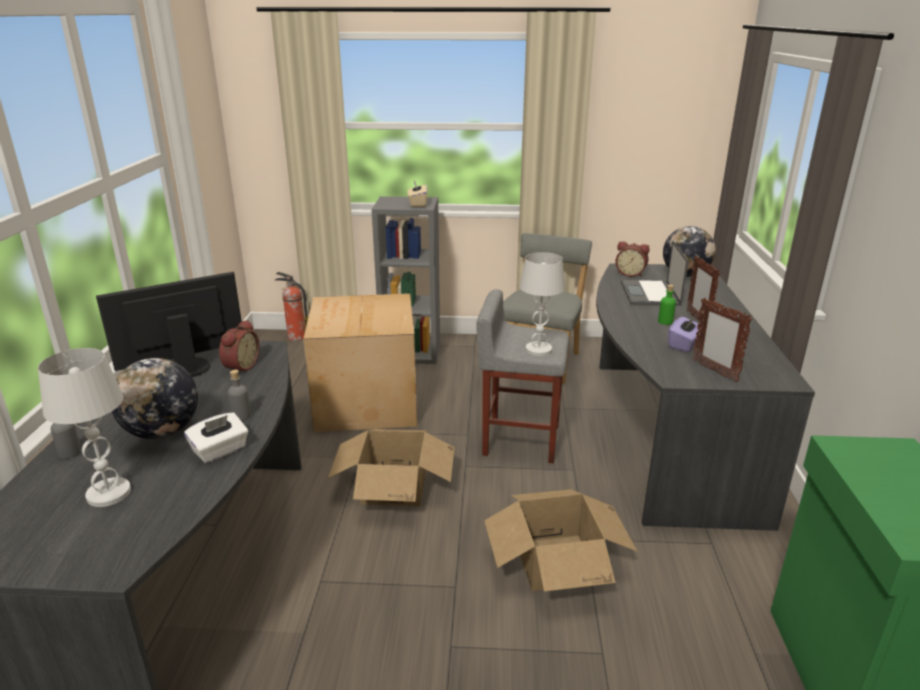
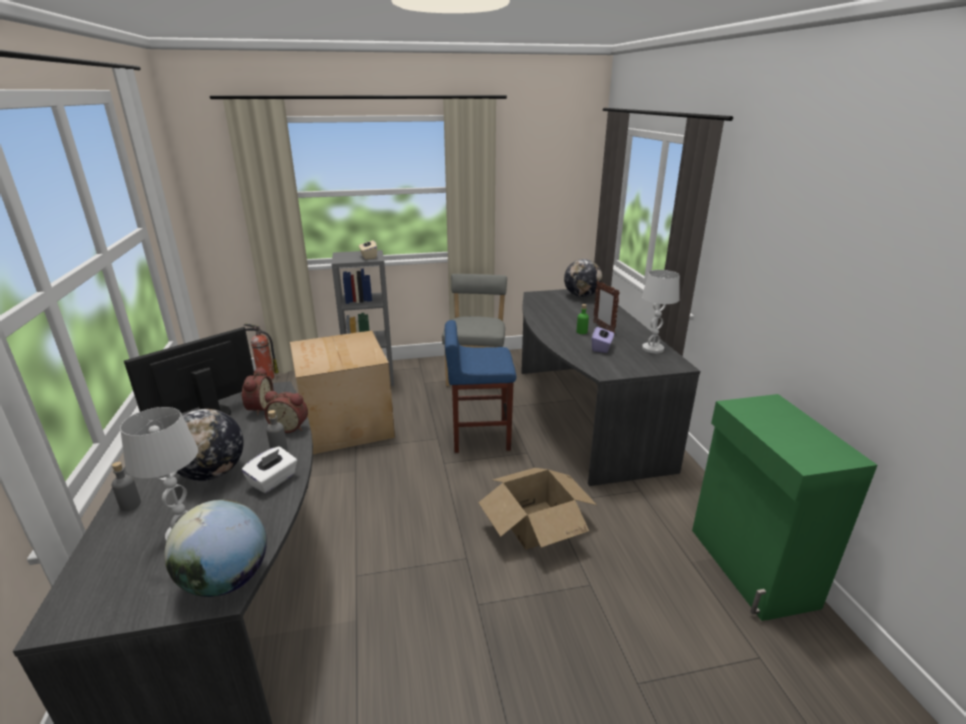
camera: 15 degrees left, 0 degrees up
(126, 552) = (226, 580): none -> globe
(395, 486) = (392, 488): cardboard box -> none
(519, 440) = (479, 436): grey stool -> blue stool
(538, 350) = (492, 364): white table lamp -> white table lamp (652, 349)
(630, 274) = (542, 298): alarm clock -> alarm clock (290, 427)
(650, 294) = (563, 312): laptop -> none
(714, 371) = (629, 364): picture frame -> none

